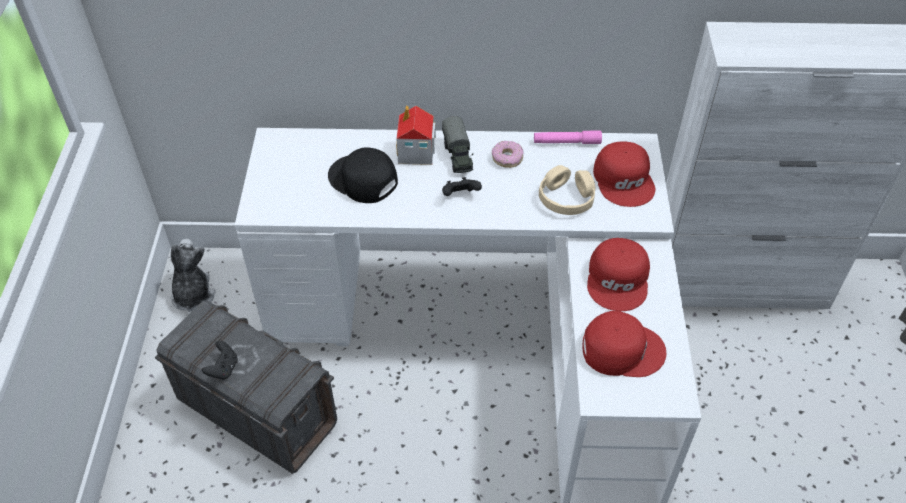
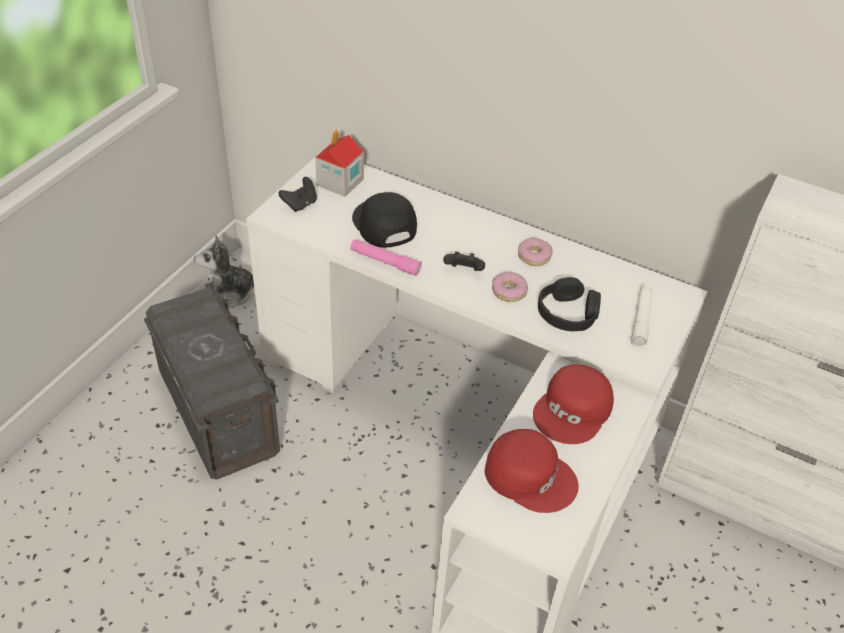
camera: 25 degrees right, 5 degrees down
(193, 294) = (230, 293): plush toy -> plush toy turned 120 degrees counterclockwise
(223, 368) = (186, 349): black game controller -> black game controller (300, 204)
(416, 152) = (449, 220): toy house -> toy house (339, 182)
(458, 156) = (487, 237): toy truck -> none
(508, 198) = (509, 291): none -> donut
(566, 198) = (567, 313): beige headphones -> black headphones
(567, 142) = (605, 264): pink flashlight -> pink flashlight (385, 262)
(624, 180) = (641, 320): red cap -> white flashlight

